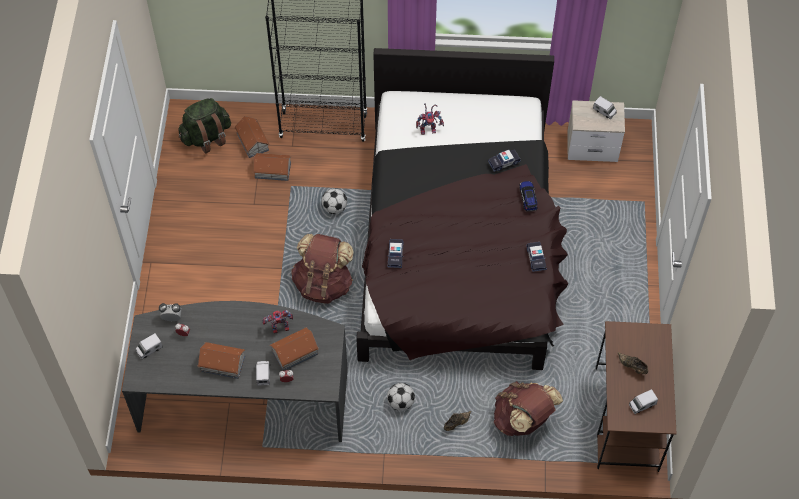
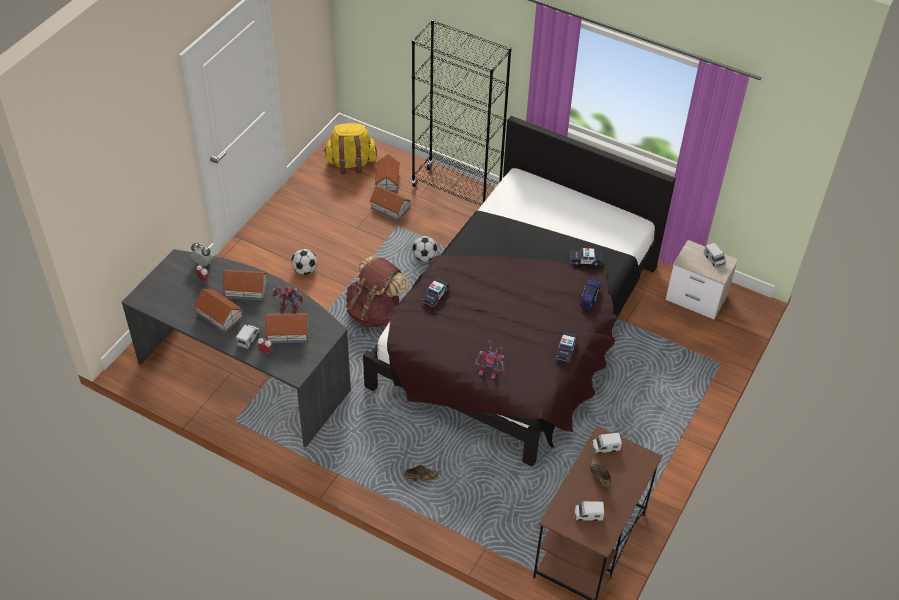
camera: 25 degrees right, 10 degrees down
(149, 349) = (167, 279): toy truck -> toy truck (605, 447)
(206, 137) = (351, 163): green backpack -> yellow backpack
(230, 327) = (246, 290): none -> toy house
(401, 402) = (381, 437): football -> football (305, 270)
(429, 128) = (533, 209): toy robot -> toy robot (490, 372)
(523, 420) = (486, 502): brown backpack -> none

